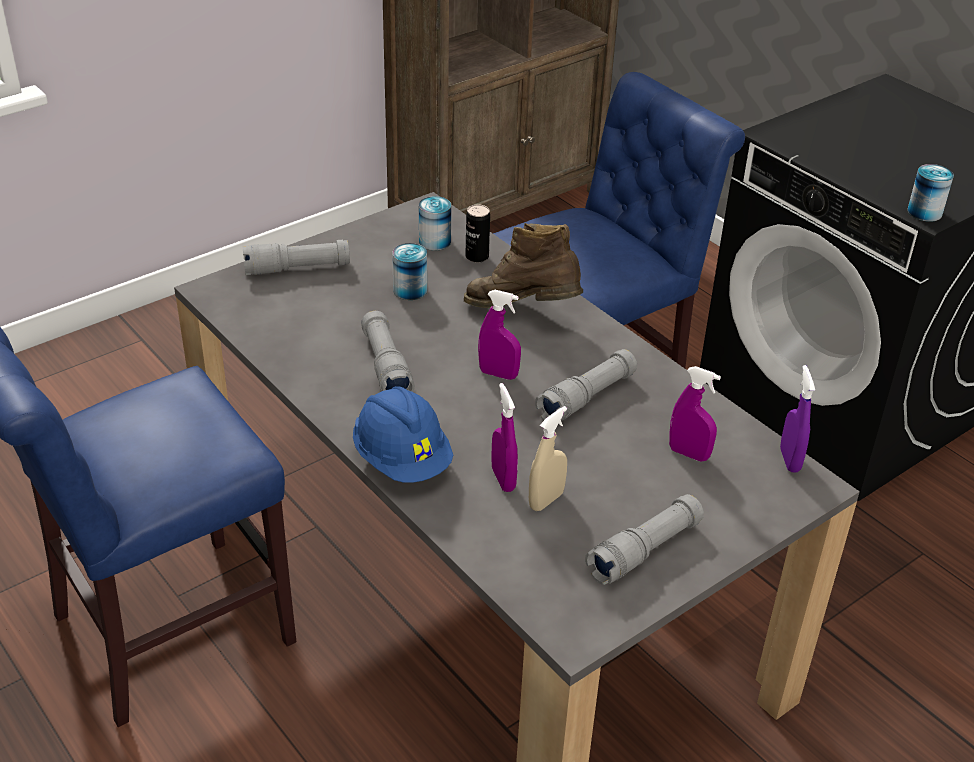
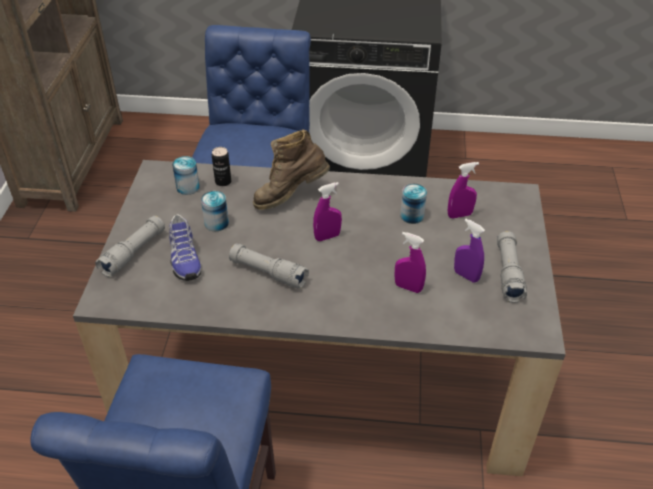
camera: 45 degrees left, 5 degrees up
(330, 303) = (184, 259): none -> shoe
(402, 460) = (351, 315): blue hard hat -> none
(546, 500) = (440, 282): beige spray bottle -> none
(586, 397) = (382, 219): grey flashlight -> none
(789, 460) = (497, 189): purple spray bottle -> purple spray bottle (466, 276)
(924, 212) = (423, 34): can -> can (412, 215)

